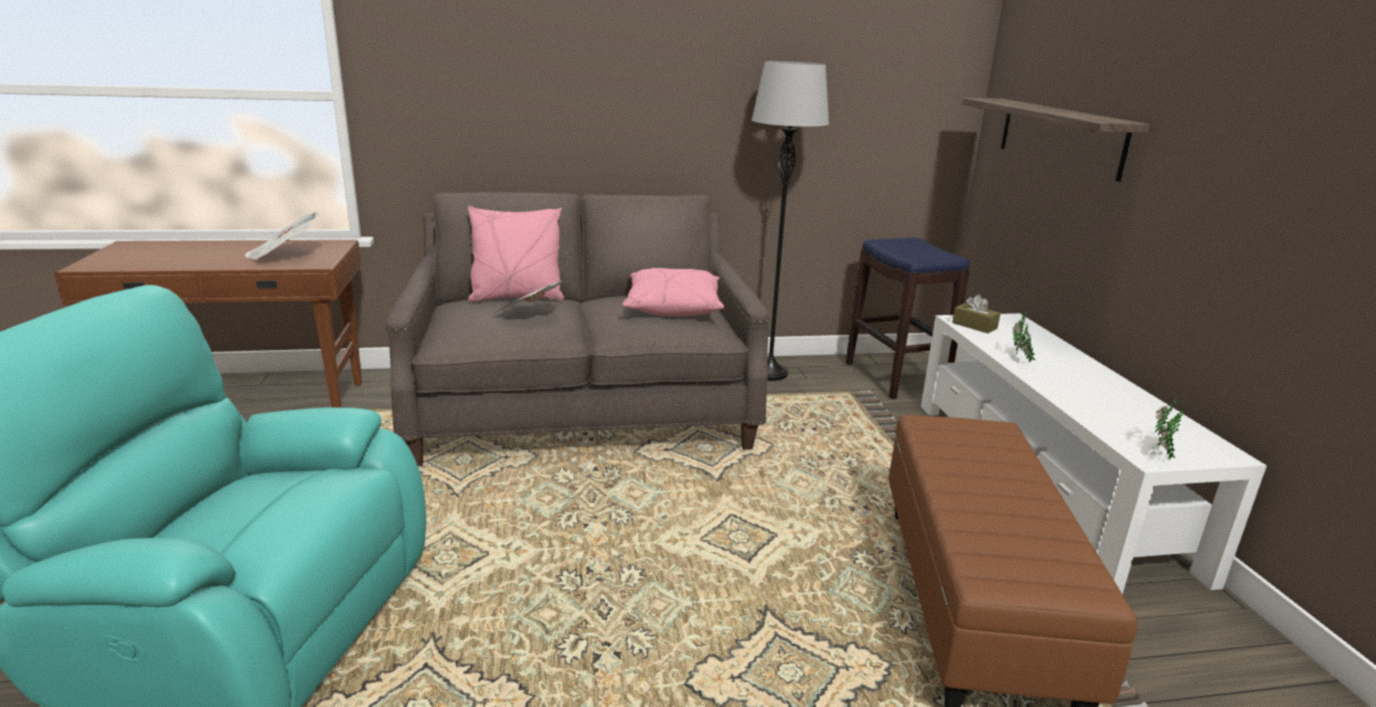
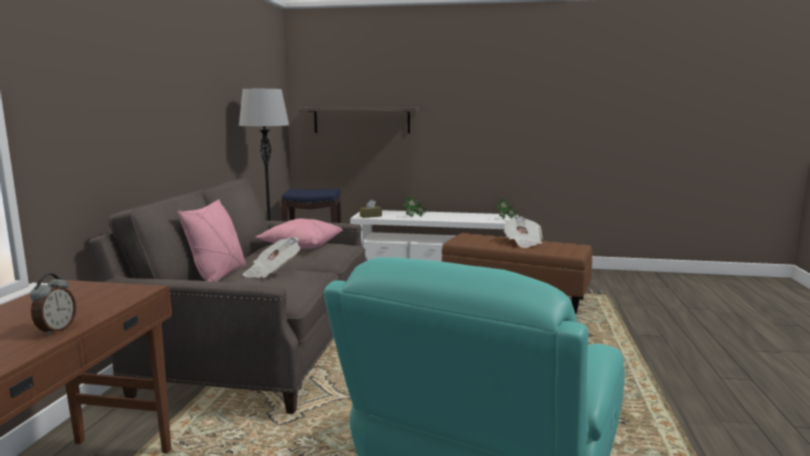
camera: 70 degrees left, 10 degrees down
(207, 263) = (55, 330): none -> alarm clock
(284, 255) = (82, 301): newspaper -> newspaper (522, 243)

